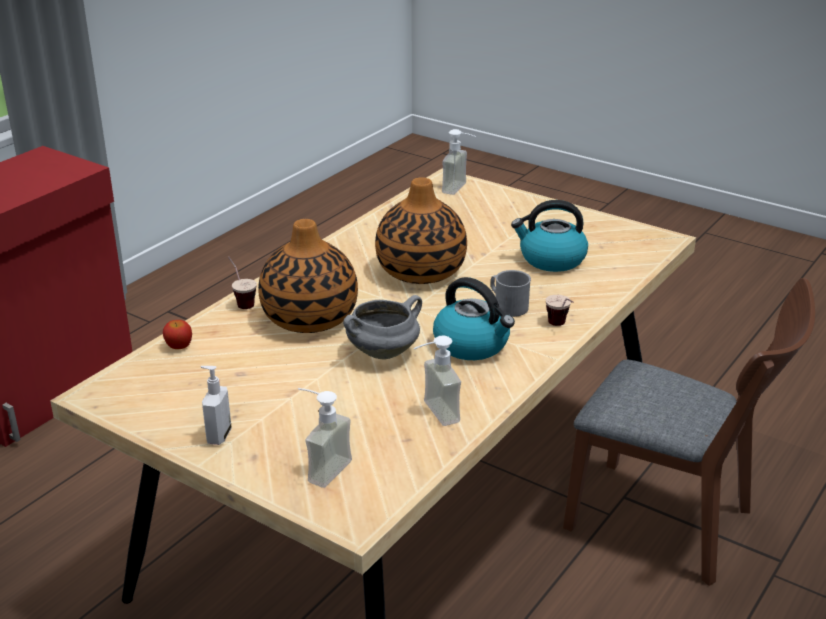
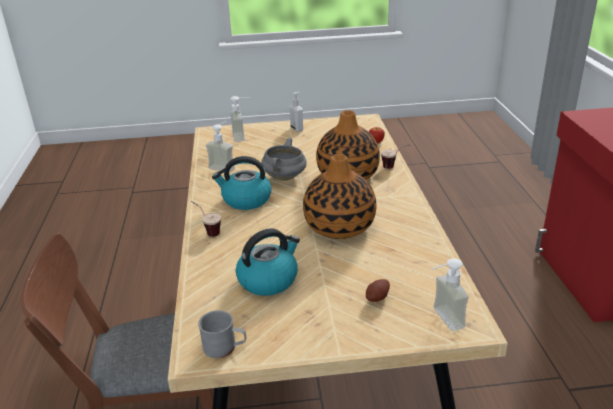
camera: 140 degrees right, 0 degrees up
(482, 214) = (378, 298): none -> potato
(507, 306) = (255, 230): grey mug -> grey mug (225, 347)

